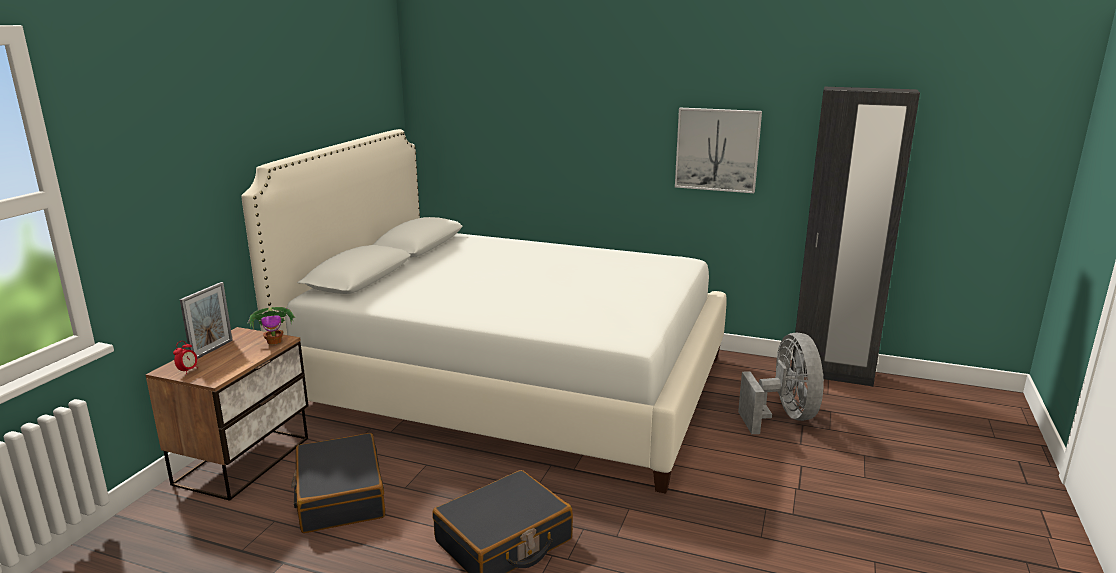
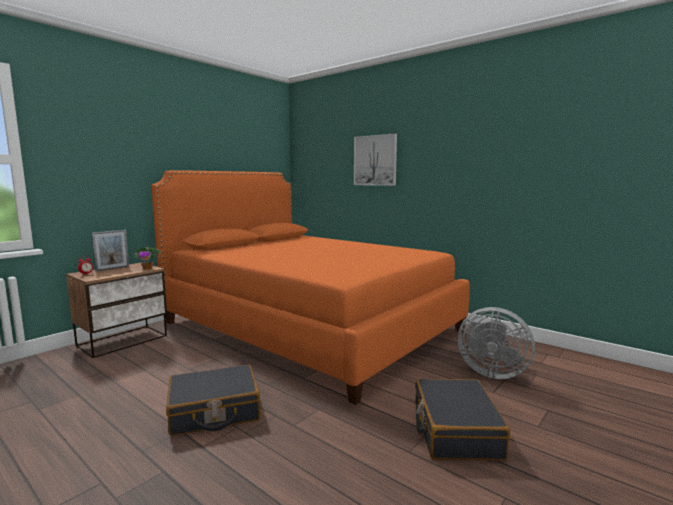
camera: 20 degrees right, 10 degrees down
(340, 496) = (149, 366): black suitcase -> black suitcase (455, 430)
(512, 383) = (309, 326): white bed -> orange bed
(717, 149) = (465, 177): picture -> picture (375, 160)
(783, 417) = (491, 372): grey fan -> grey fan turned 105 degrees clockwise
(831, 374) = (552, 351): black wardrobe -> none

